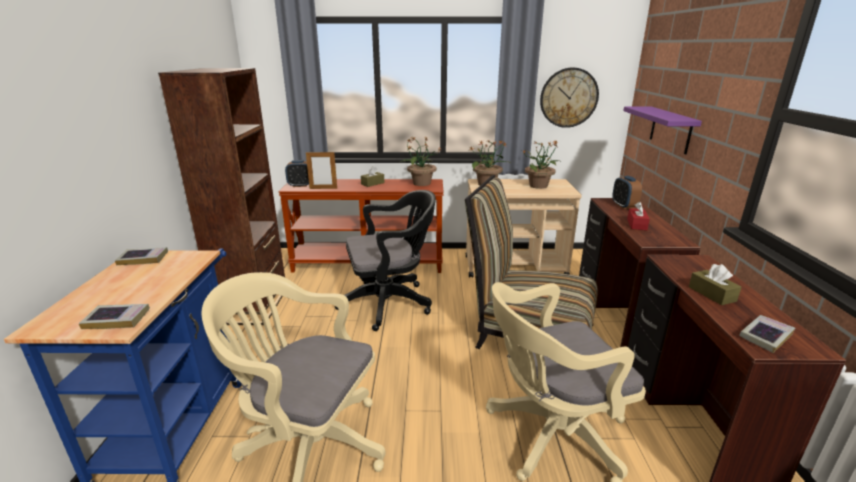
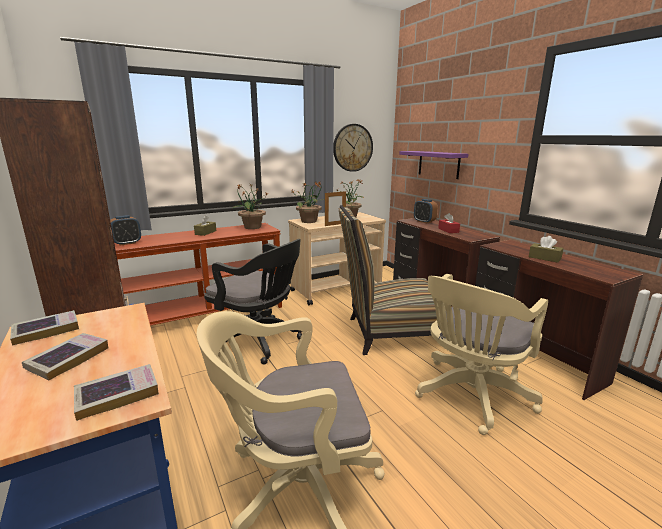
camera: 30 degrees left, 5 degrees down
(323, 188) = (158, 242): picture frame -> picture frame (335, 224)
(390, 303) = (259, 341): black office chair -> black office chair turned 75 degrees clockwise
(765, 336) = (599, 272): book -> book (68, 359)

